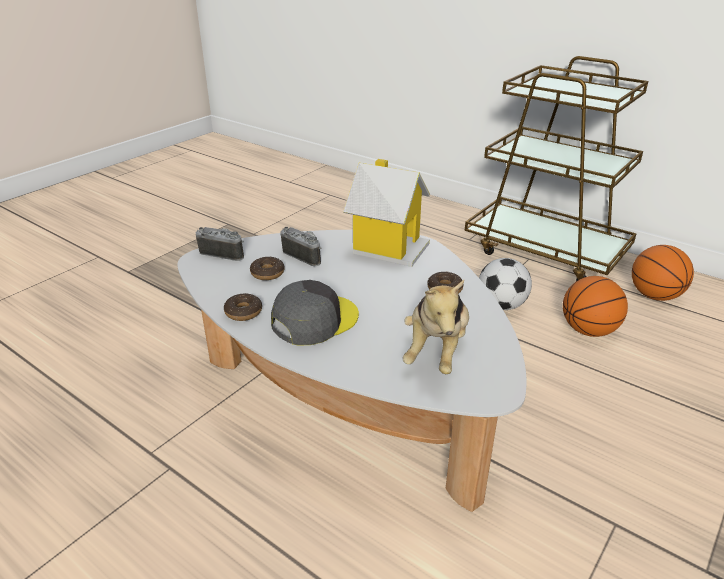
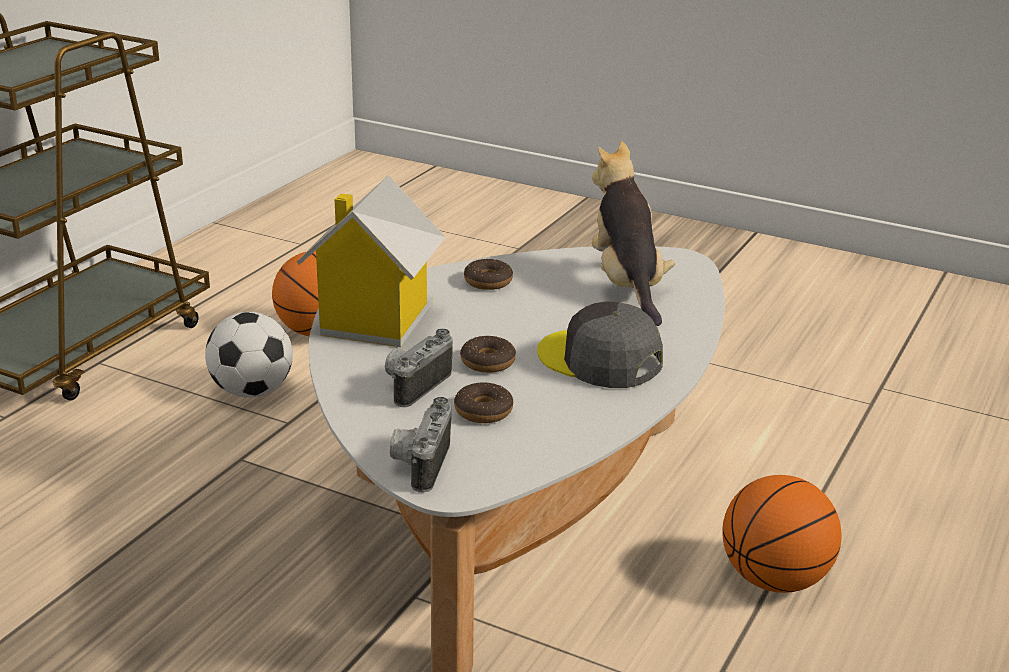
camera: 100 degrees left, 5 degrees down
(243, 312) = (604, 415): donut -> donut (488, 362)
(436, 351) = (627, 285): plush toy -> plush toy turned 105 degrees counterclockwise
(654, 296) = (228, 281): basketball -> basketball (774, 580)

